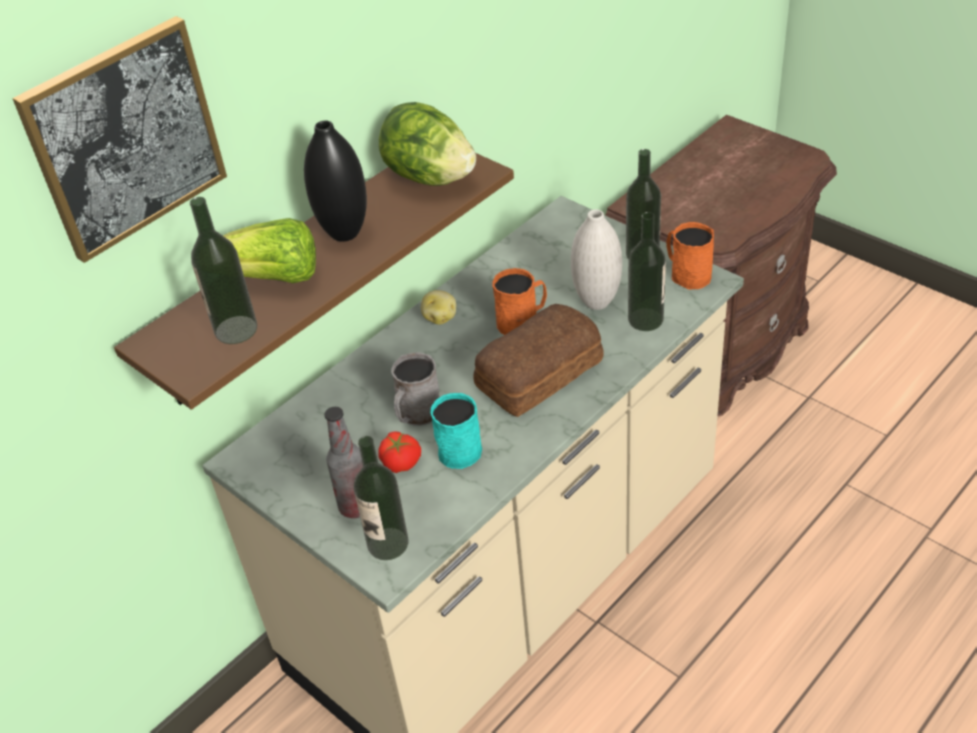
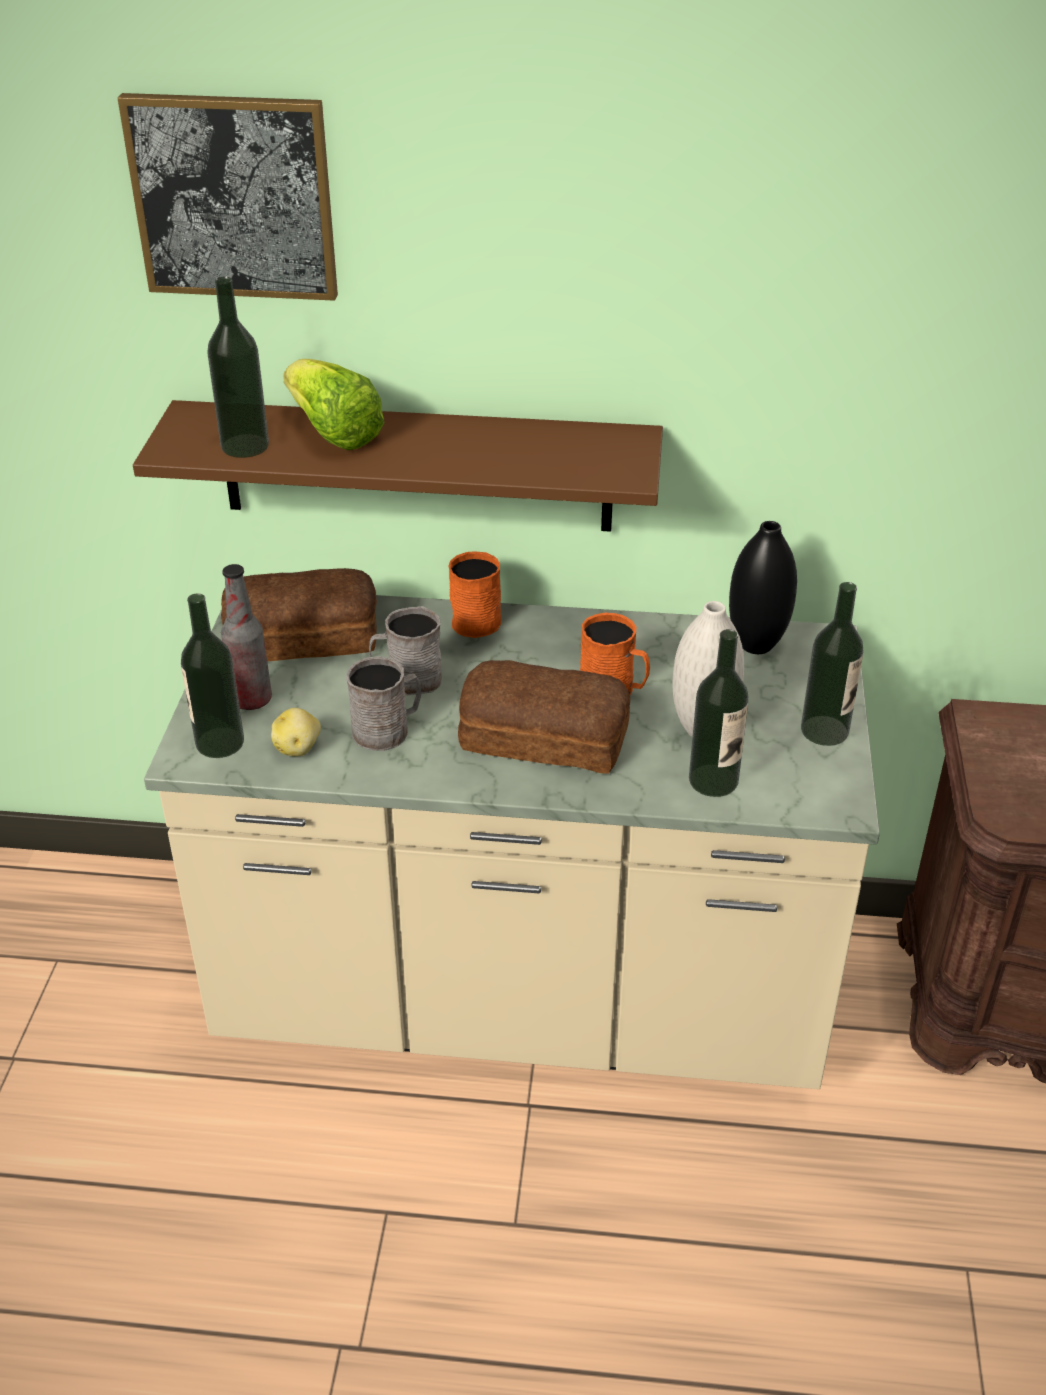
camera: 50 degrees right, 5 degrees down
(313, 448) = (305, 638): none -> bread
(345, 233) = (440, 441): black vase -> black vase (756, 645)
(401, 461) = (334, 700): tomato -> none
(430, 178) = (582, 450): lettuce -> none
(440, 318) = (561, 631): potato -> potato (298, 748)
(460, 446) = (388, 730): turquoise mug -> grey mug
(686, 274) = (830, 780): orange mug -> orange mug (478, 618)

